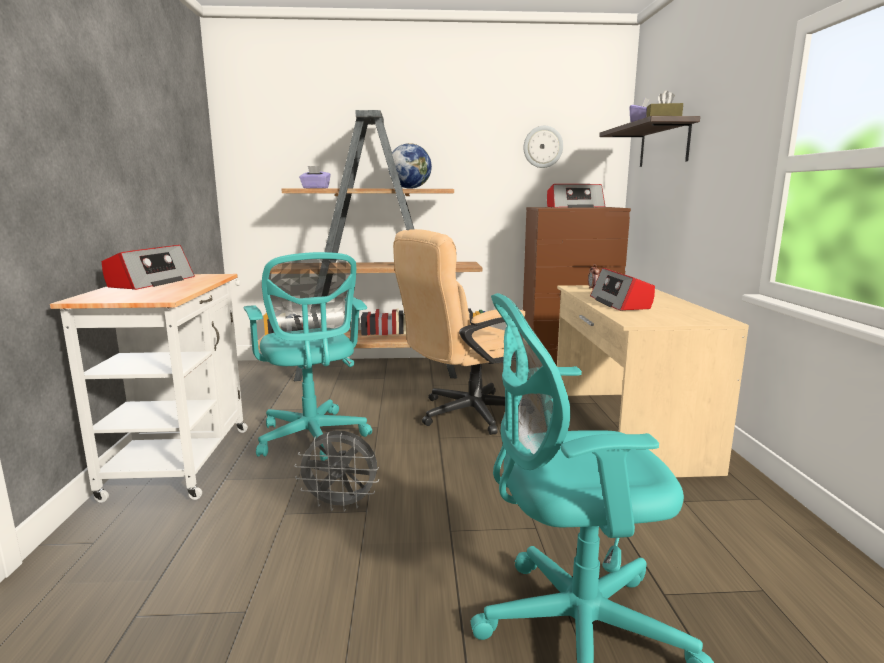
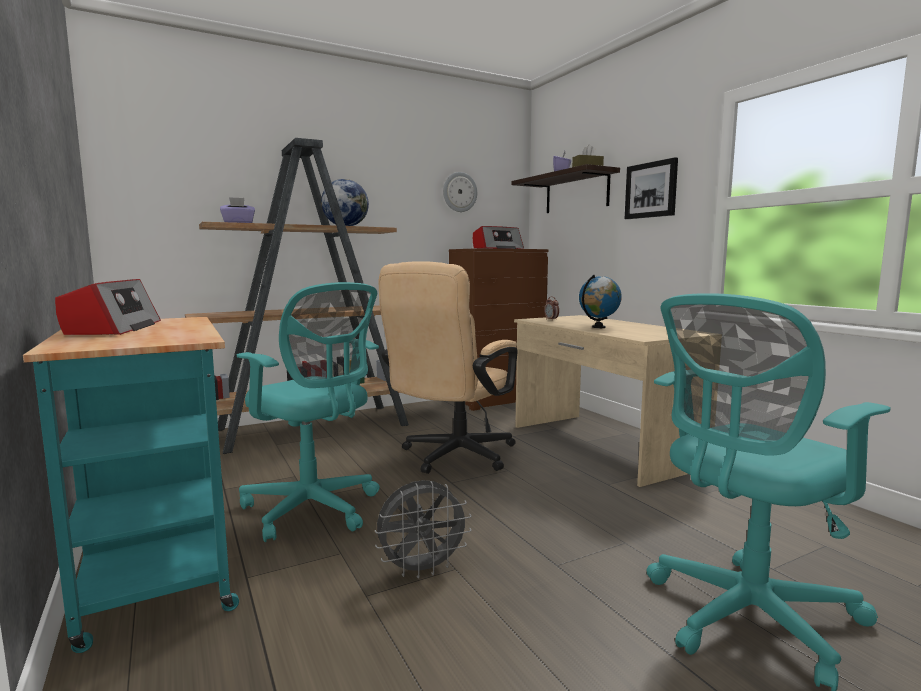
camera: 25 degrees left, 5 degrees down
(184, 457) = (158, 565): white cart -> turquoise cart
(620, 303) = (598, 327): radio -> globe
(723, 144) = (651, 190): none -> picture

